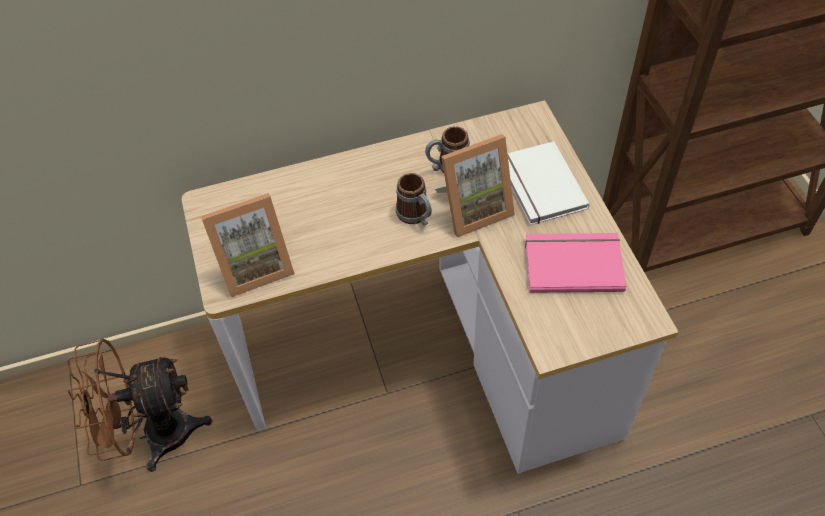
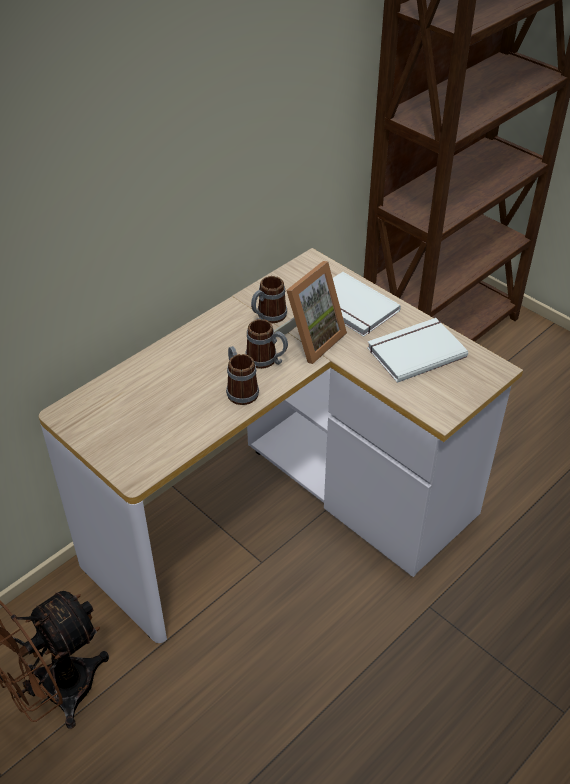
camera: 30 degrees left, 10 degrees down
(254, 266) = (149, 445): picture frame -> none
(371, 238) = (240, 389): none -> mug
(572, 263) = (414, 351): pink book -> white book

